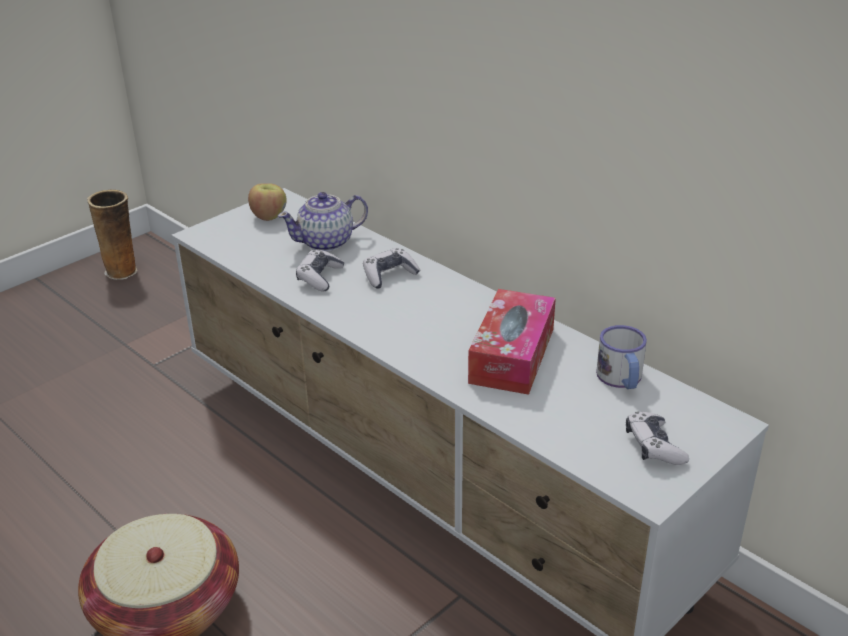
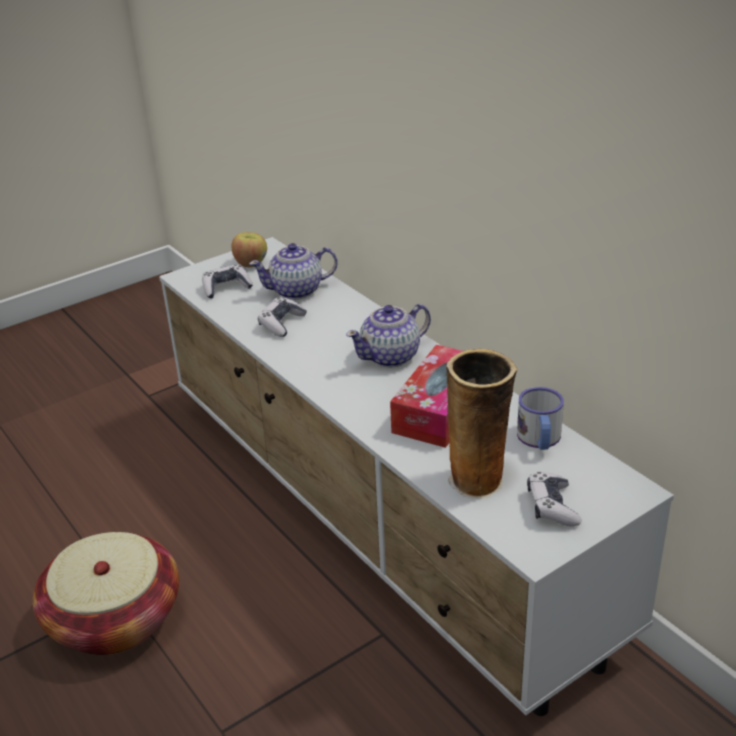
camera: 10 degrees right, 0 degrees up
(123, 271) = (139, 307): vase -> vase (478, 481)
(389, 275) = (346, 325): game controller -> game controller (226, 288)
(445, 304) = (391, 356): none -> teapot

